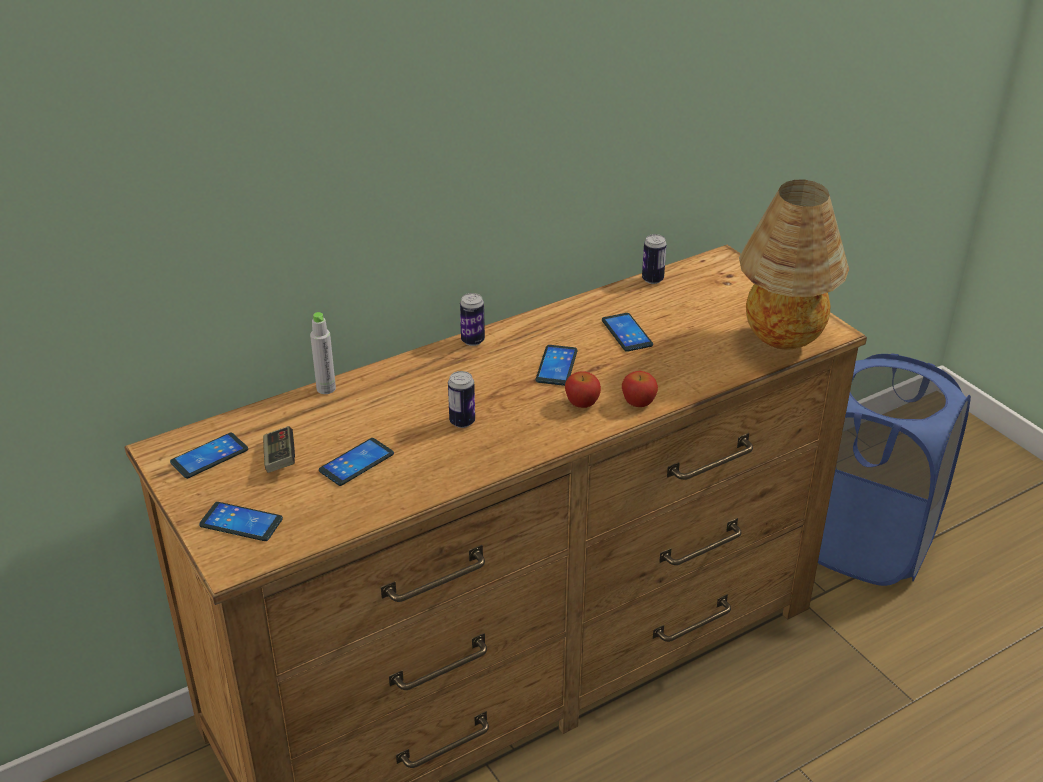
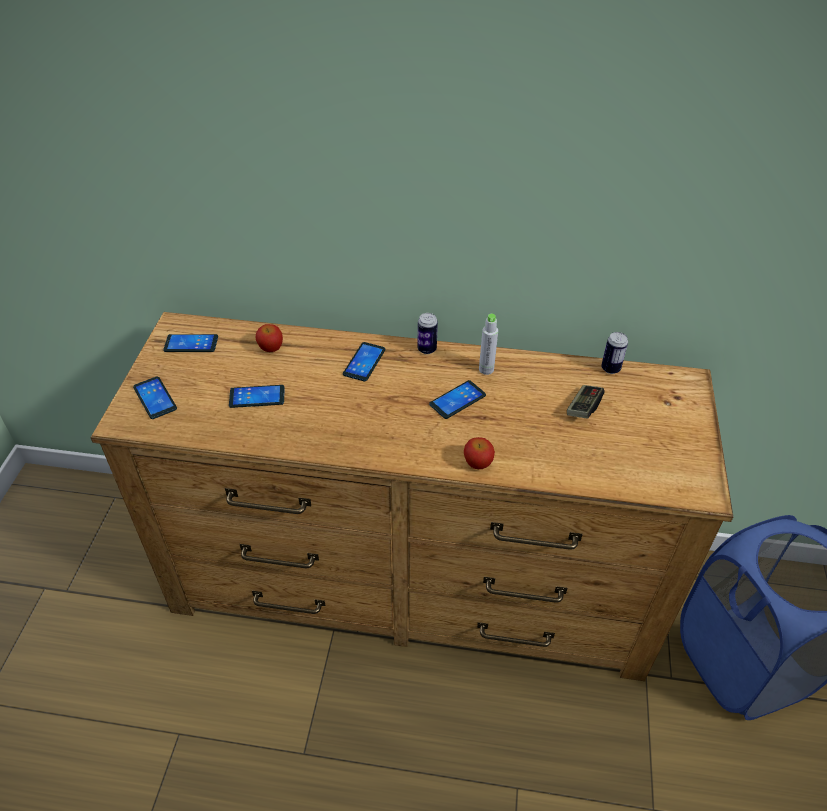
camera: 40 degrees right, 10 degrees up
(280, 458) = (222, 368): game controller -> game controller (583, 408)
(326, 388) = (301, 334): grey bottle -> grey bottle (486, 369)
(462, 422) = (348, 406): can -> none
(582, 403) = (439, 439): apple -> apple (270, 348)
(627, 333) = (538, 402): phone -> phone (364, 362)
(782, 344) = (648, 480): table lamp -> none

